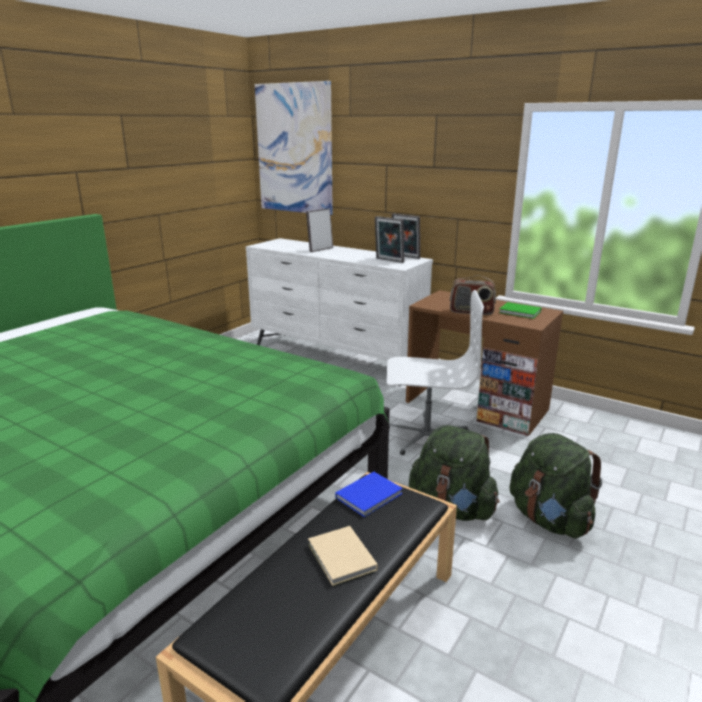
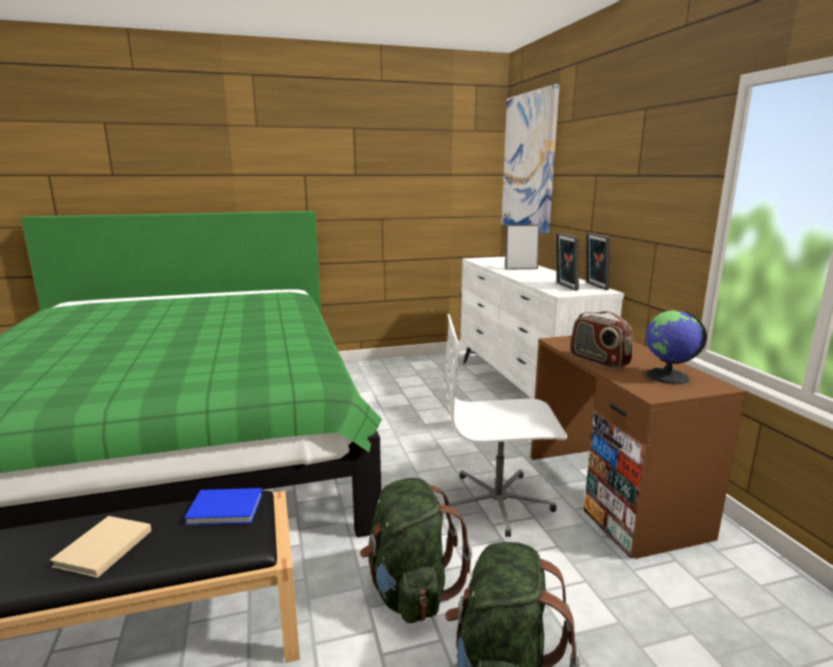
camera: 40 degrees right, 5 degrees down
(426, 437) = (498, 502): white office chair -> white office chair turned 135 degrees clockwise
(520, 312) = (668, 377): green book -> globe

